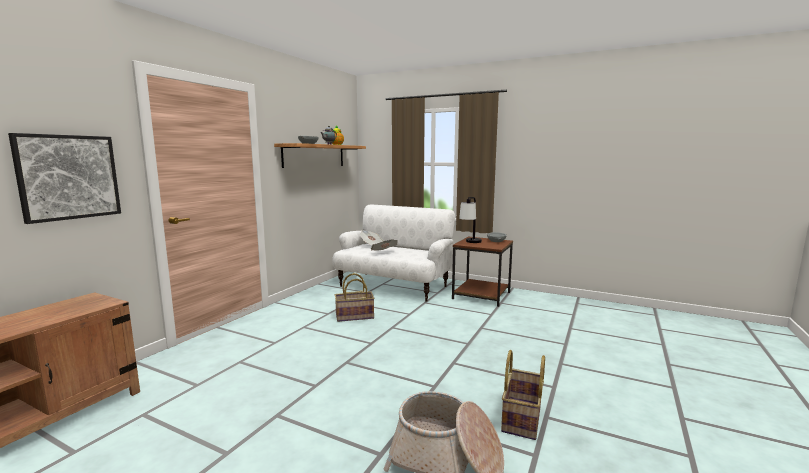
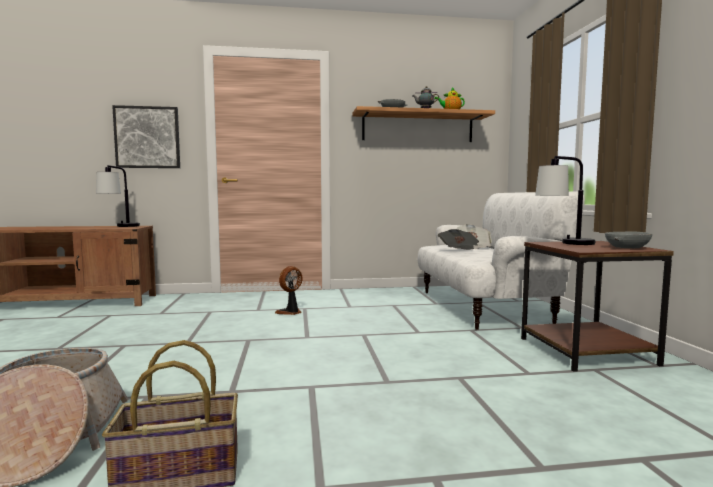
camera: 55 degrees right, 5 degrees down
(74, 306) = (120, 227): none -> table lamp
(305, 333) = (290, 312): none -> fan
(354, 316) = (361, 315): basket -> none

